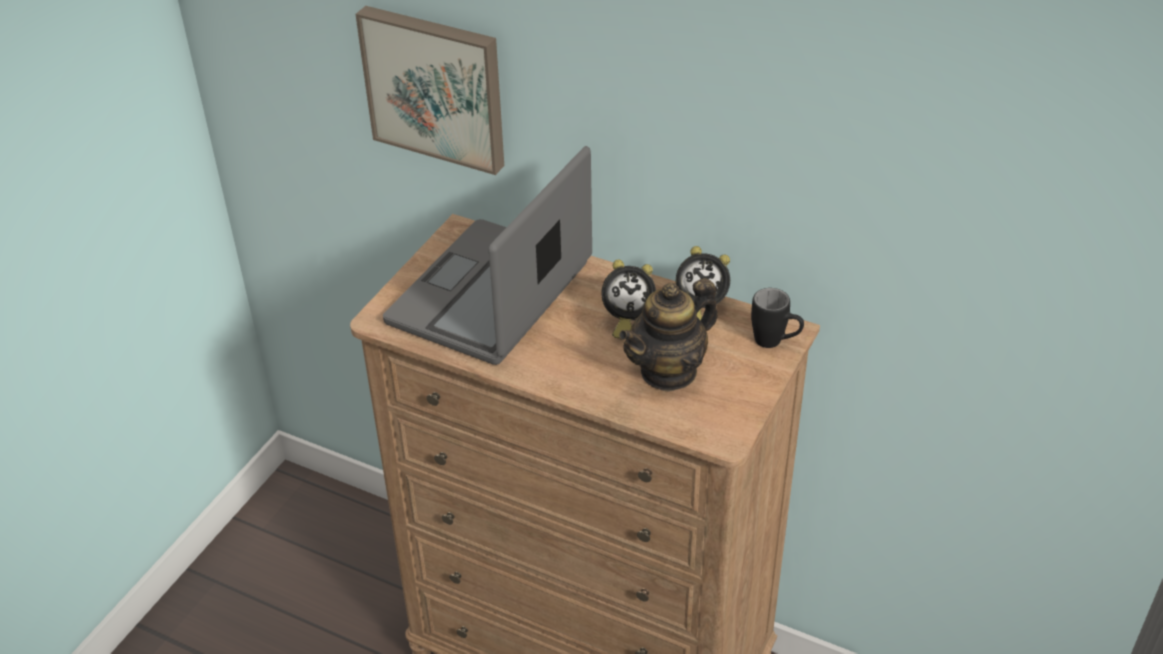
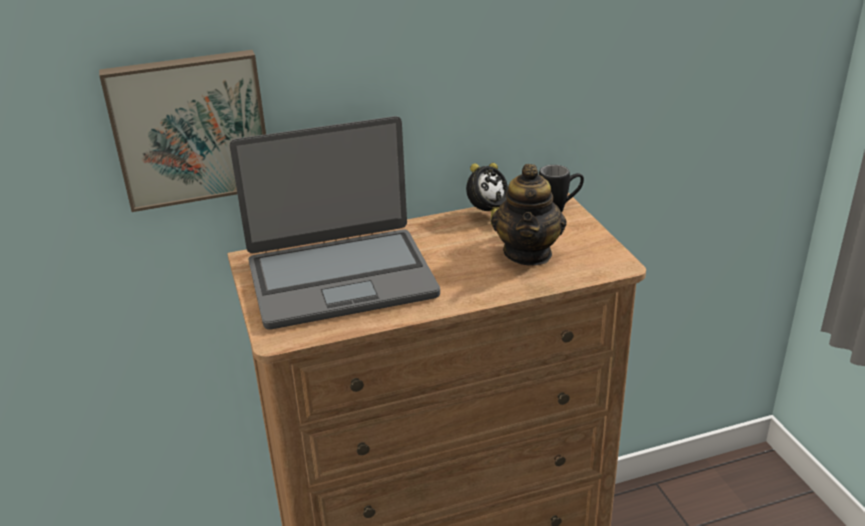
camera: 45 degrees left, 10 degrees down
(492, 294) = (340, 278): laptop -> laptop turned 90 degrees counterclockwise
(626, 321) = (456, 244): alarm clock -> none

